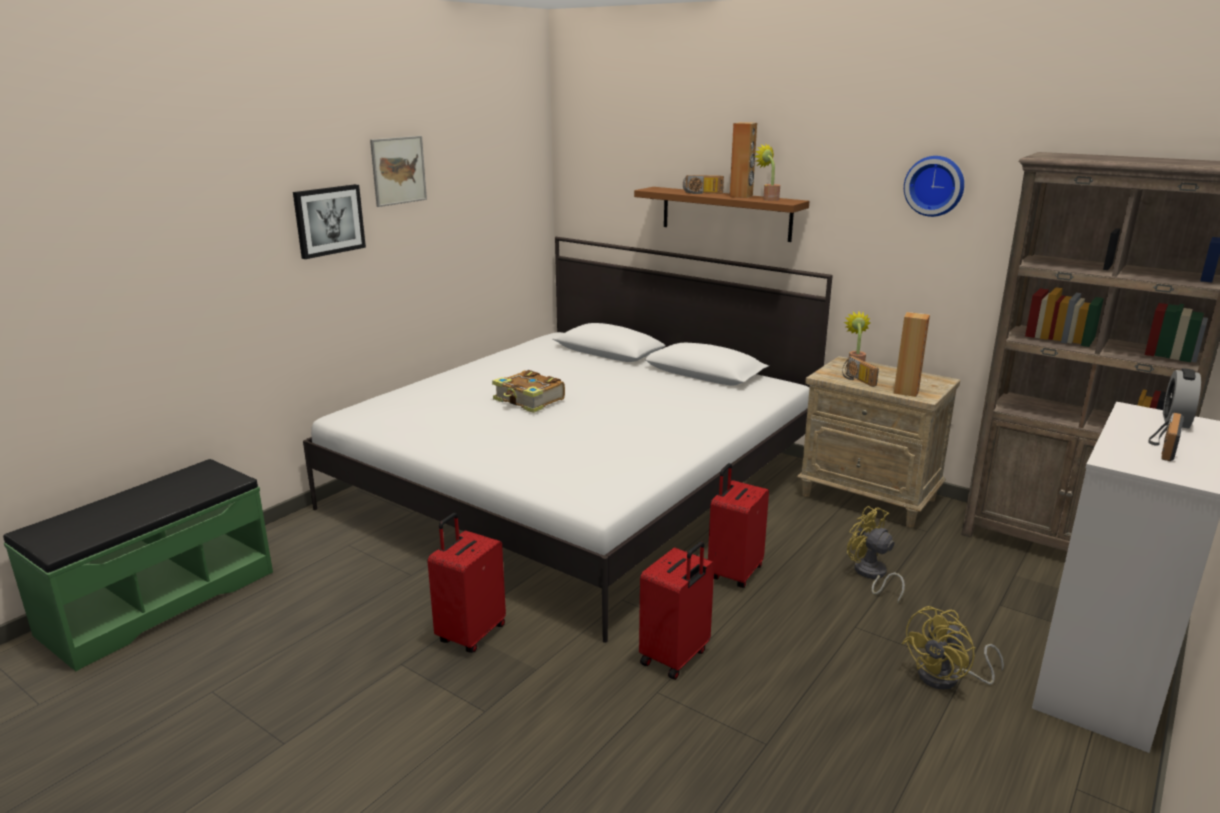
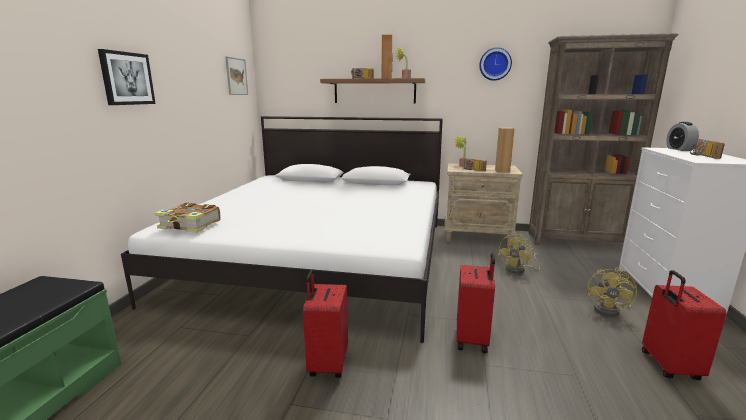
camera: 25 degrees left, 5 degrees down
(398, 170) = (172, 52): picture -> picture (236, 76)
(529, 401) = (290, 204): book -> book (190, 225)
(734, 573) = (454, 284): red suitcase -> red suitcase (668, 366)
(871, 575) = (519, 270): yellow fan -> yellow fan turned 75 degrees counterclockwise

